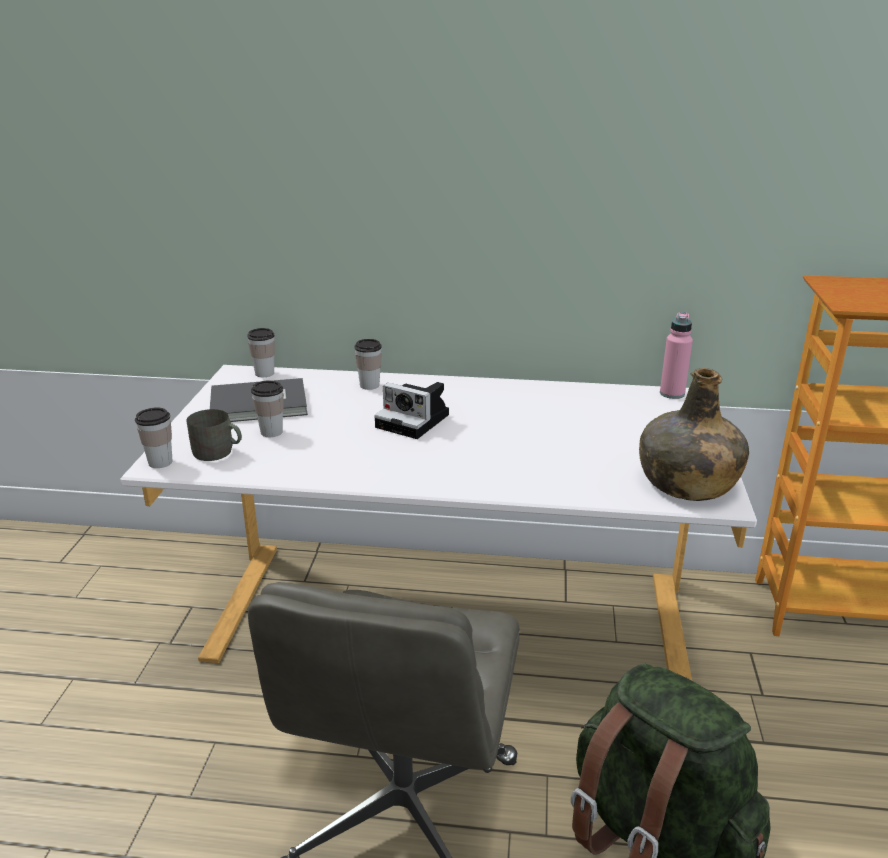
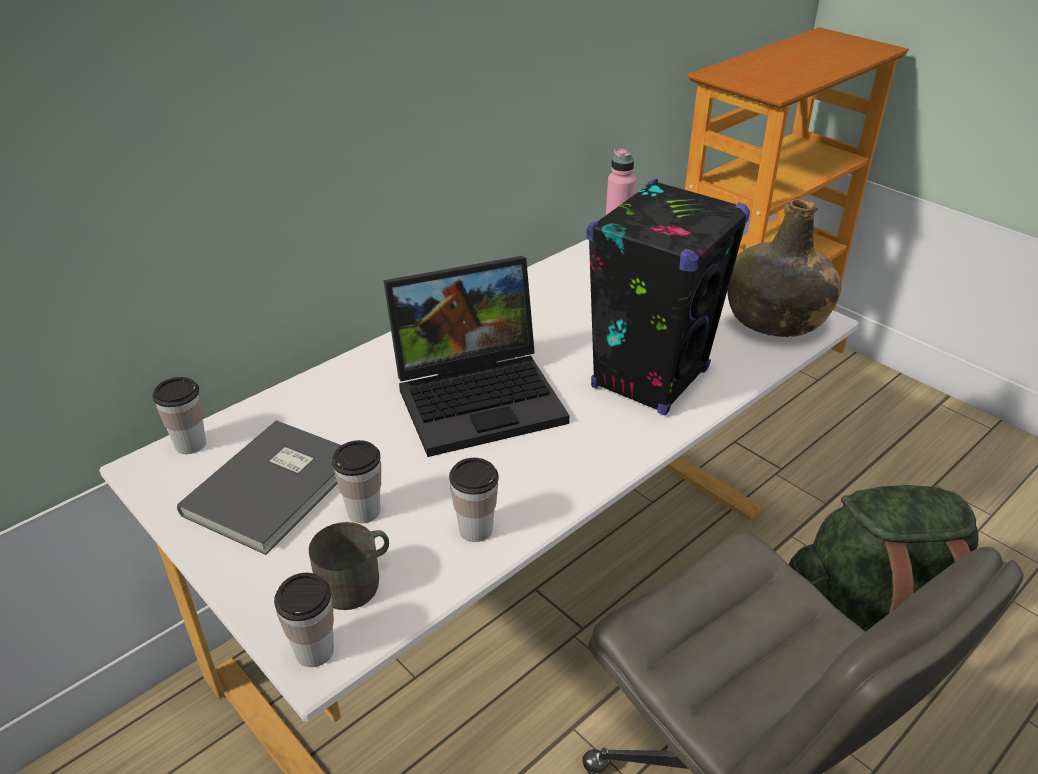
camera: 50 degrees left, 10 degrees up
(369, 385) = (351, 383): cup -> cup (476, 529)
(415, 421) = (481, 395): camera -> laptop
(522, 464) = (650, 378): none -> black speaker

